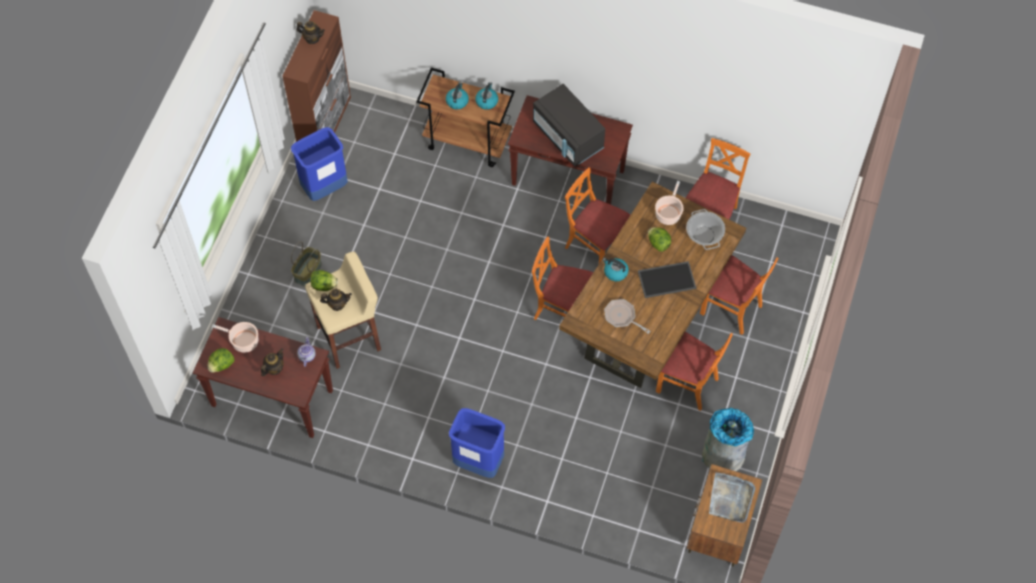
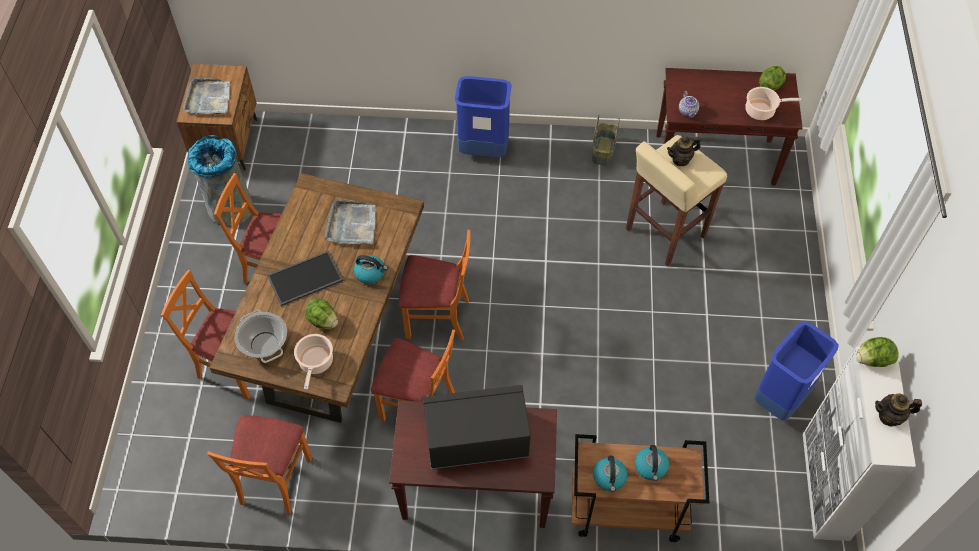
camera: 165 degrees right, 5 degrees down
(274, 368) = (715, 93): teapot -> none
(308, 272) = (745, 292): basket -> basket (602, 151)
(324, 285) = (705, 175): lettuce -> lettuce (872, 360)
(325, 125) = (825, 486): brown cabinet -> white cabinet
(568, 137) = (476, 439): black microwave -> black microwave turned 45 degrees counterclockwise
(622, 317) = (352, 225): frying pan -> grey tray

